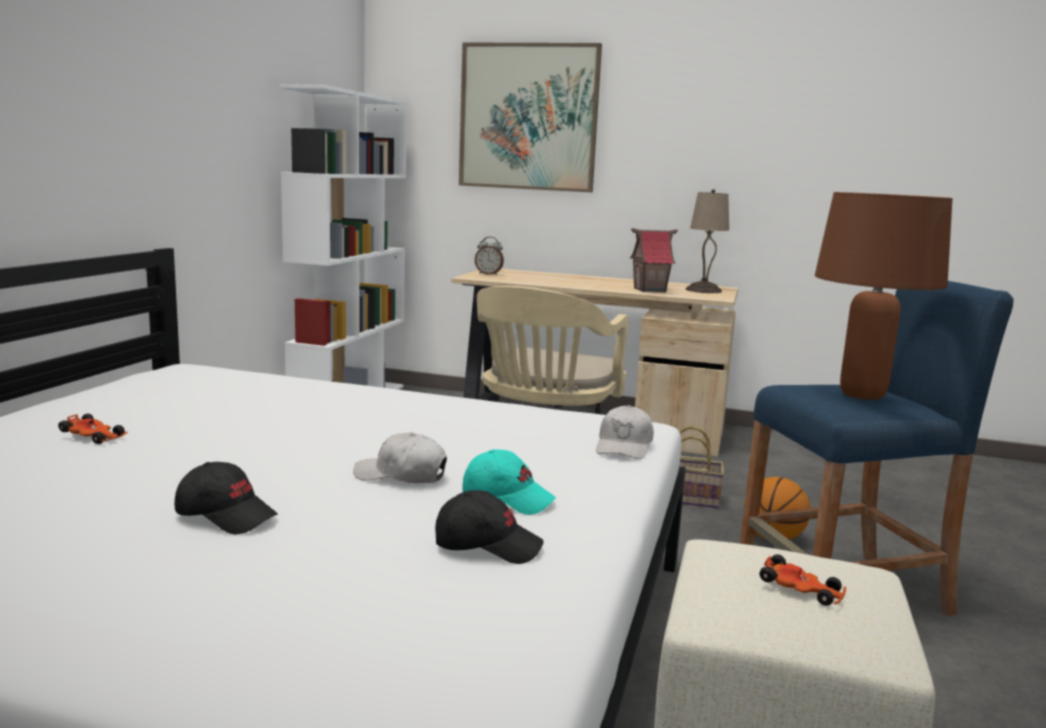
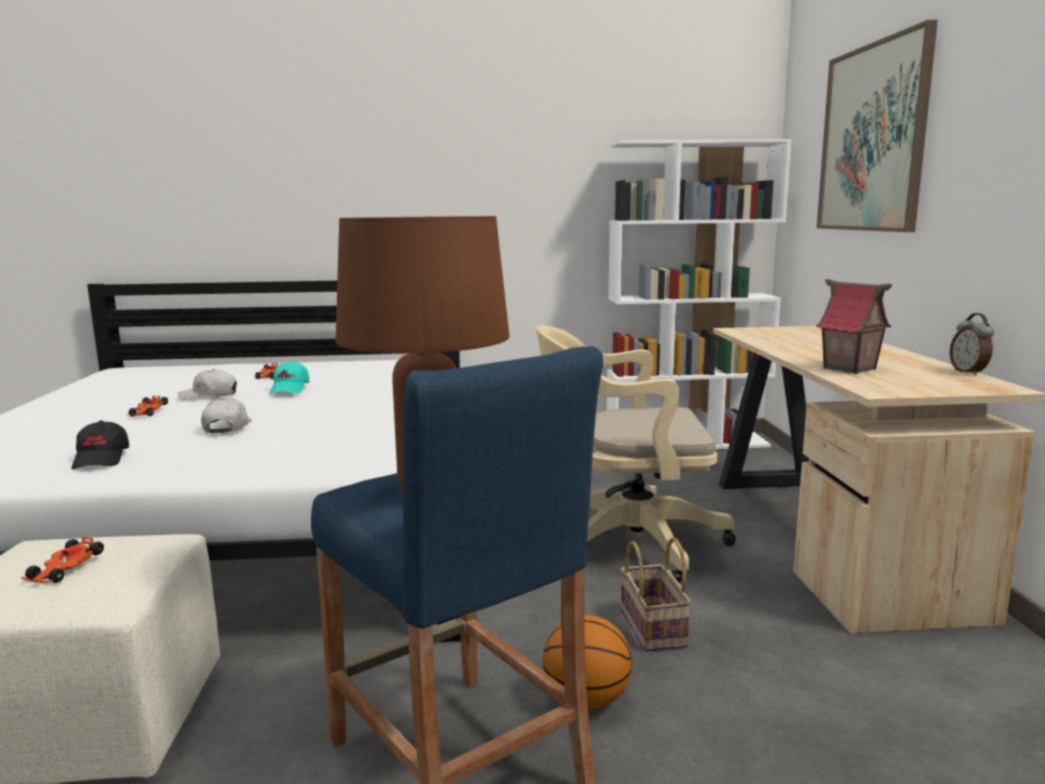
camera: 70 degrees right, 0 degrees up
(226, 516) = (148, 412): black cap -> toy car
(489, 274) = (774, 330): alarm clock -> alarm clock (969, 372)
(508, 498) = (189, 453): turquoise cap -> turquoise cap (290, 389)
(624, 446) = (333, 467): white cap -> white cap (209, 396)
(703, 290) = (934, 383): beige table lamp -> none

